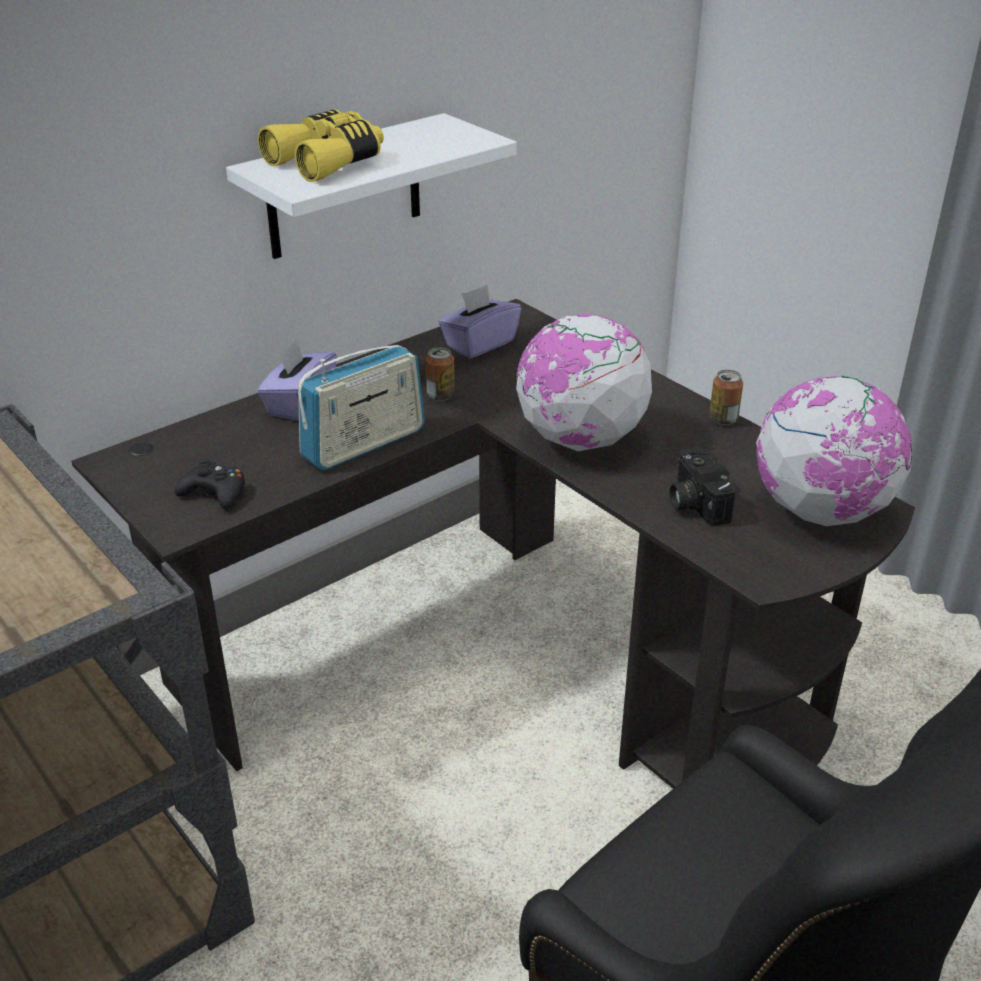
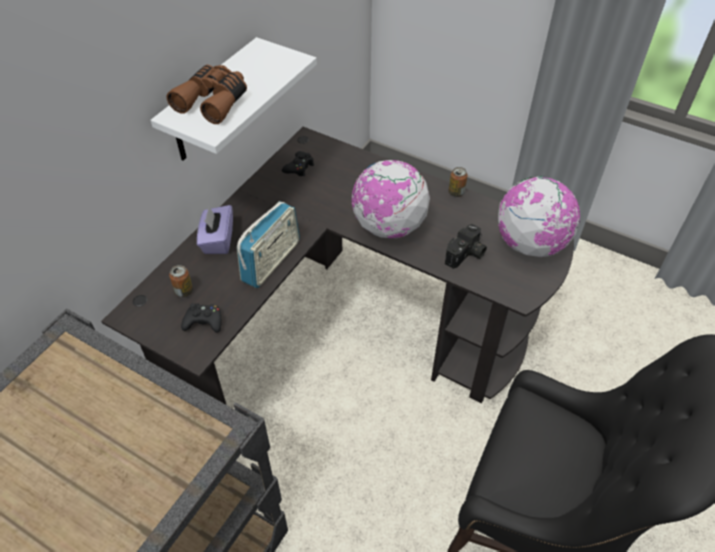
camera: 20 degrees left, 15 degrees up
(328, 161) = (213, 101): yellow binoculars -> brown binoculars
(440, 396) = (296, 213): can -> can (184, 291)
(479, 344) = (299, 167): purple tissue box -> black game controller
(693, 502) = (466, 255): camera -> camera turned 105 degrees counterclockwise

